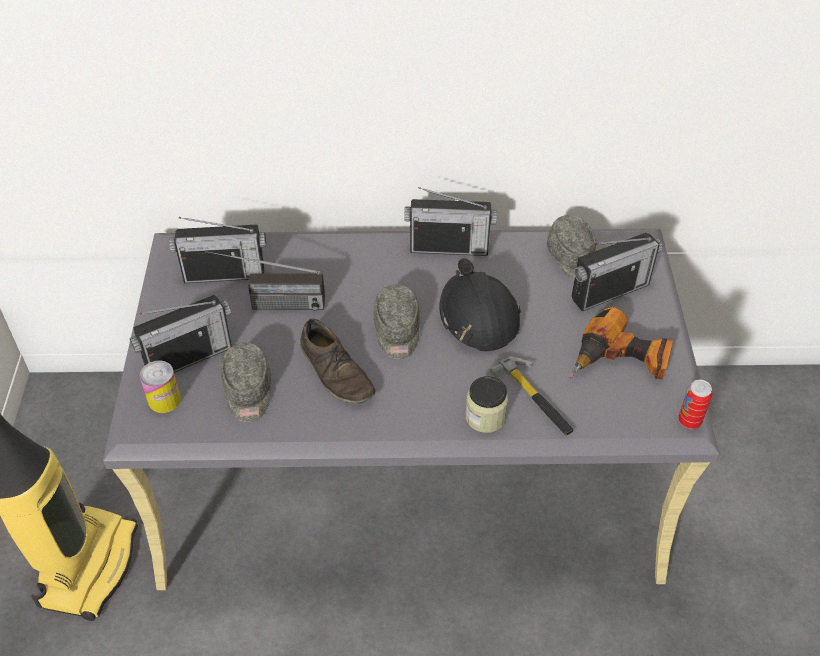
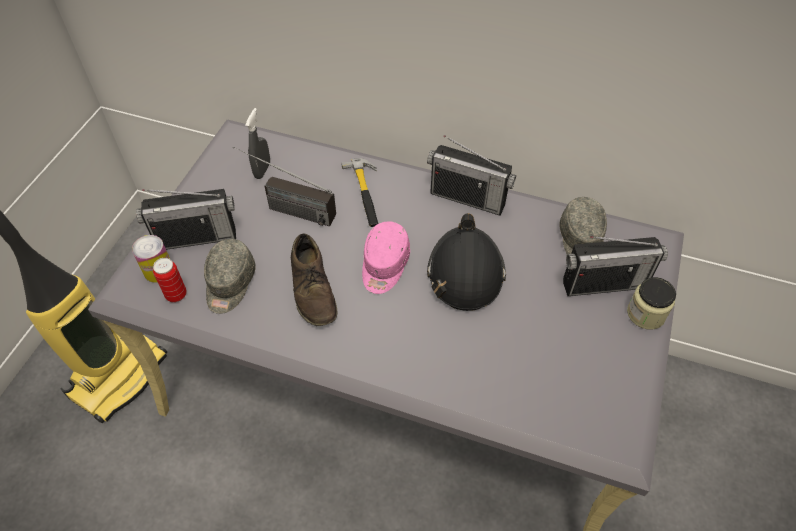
camera: 20 degrees right, 5 degrees up
(224, 274) = (262, 170): radio -> grey spray bottle
(397, 331) = (384, 266): grey cap -> pink cap
(485, 417) = (427, 375): jar -> jar (646, 314)
(536, 398) = (484, 371): hammer -> hammer (365, 194)
(621, 362) = (584, 360): power drill -> none
(689, 421) = (629, 446): can -> can (176, 295)

